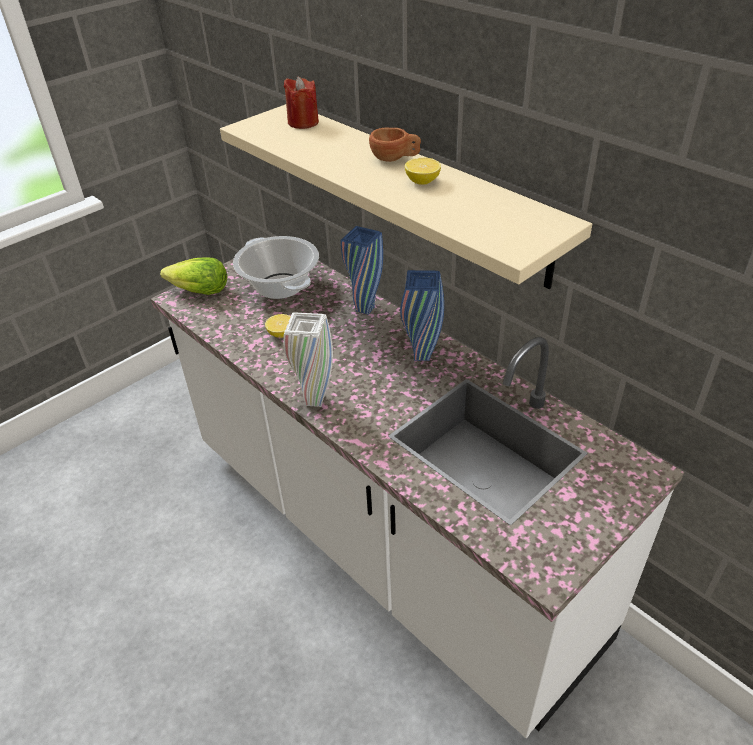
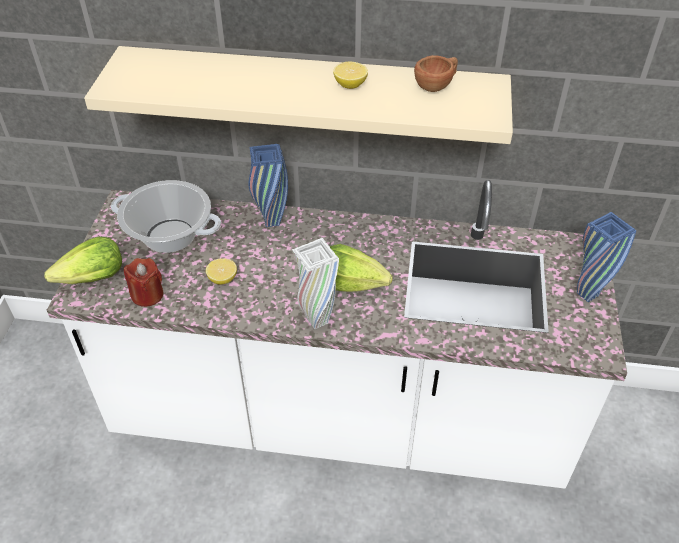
camera: 40 degrees left, 5 degrees up
(303, 122) = (165, 63): red candle -> red candle (147, 295)
(375, 386) = (351, 283): none -> lettuce
(395, 159) = (300, 71): brown cup -> brown cup (436, 86)
(421, 355) = (360, 239): blue vase -> blue vase (587, 294)

